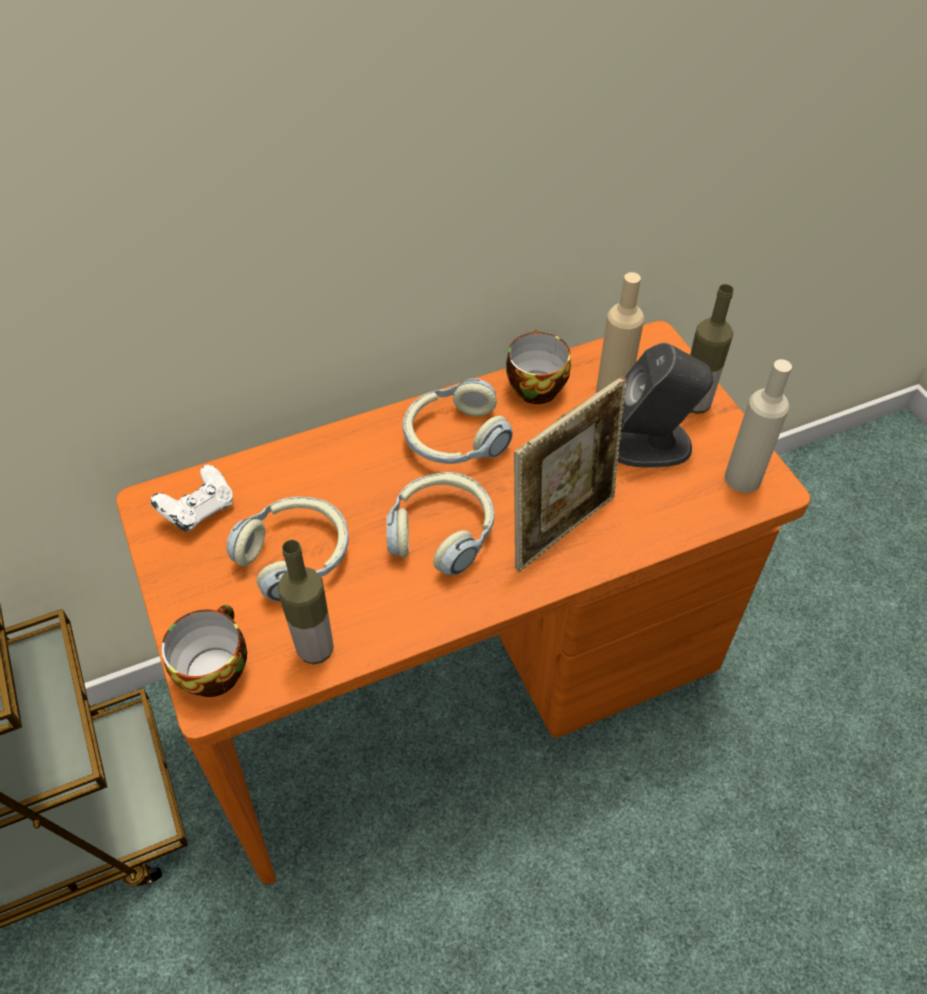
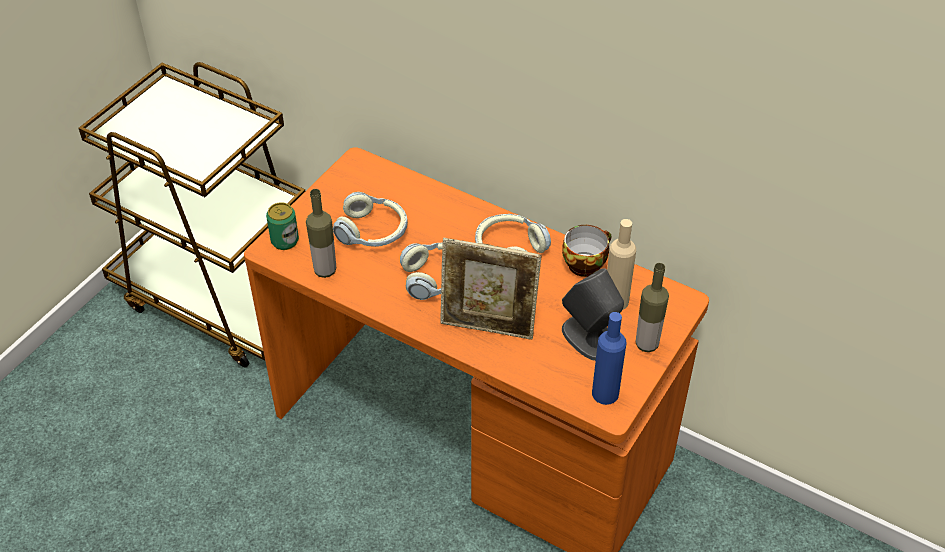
camera: 55 degrees right, 5 degrees down
(199, 511) = (368, 181): white game controller -> none
(213, 668) = (285, 241): cup -> can
(742, 478) = (605, 393): beige bottle -> blue bottle

